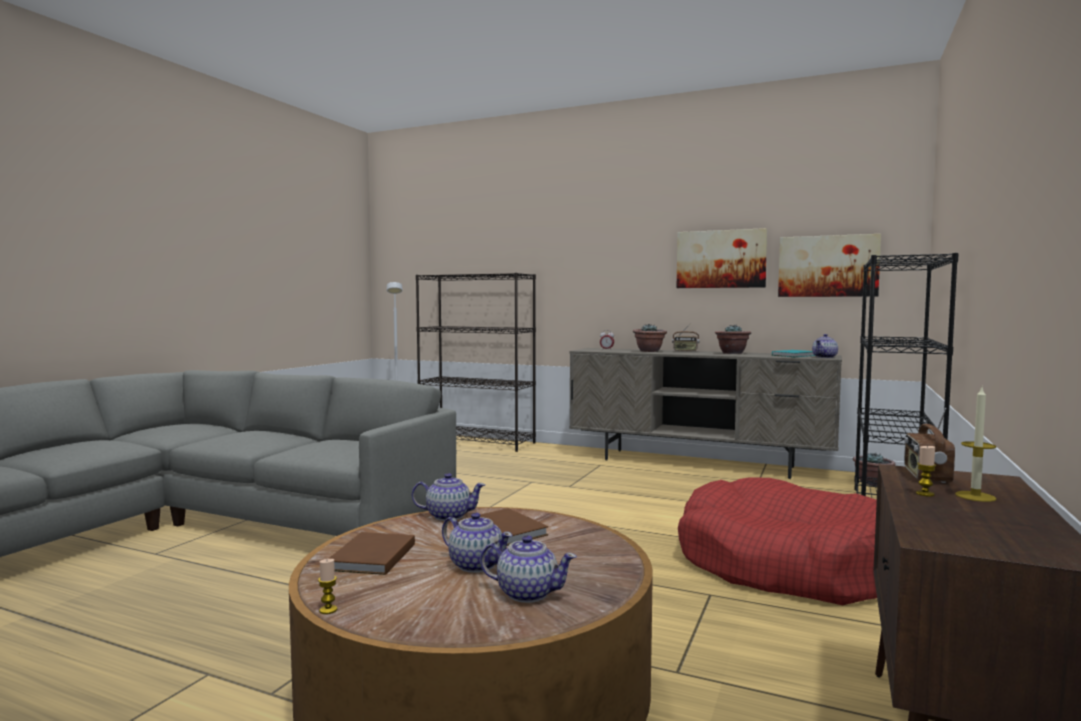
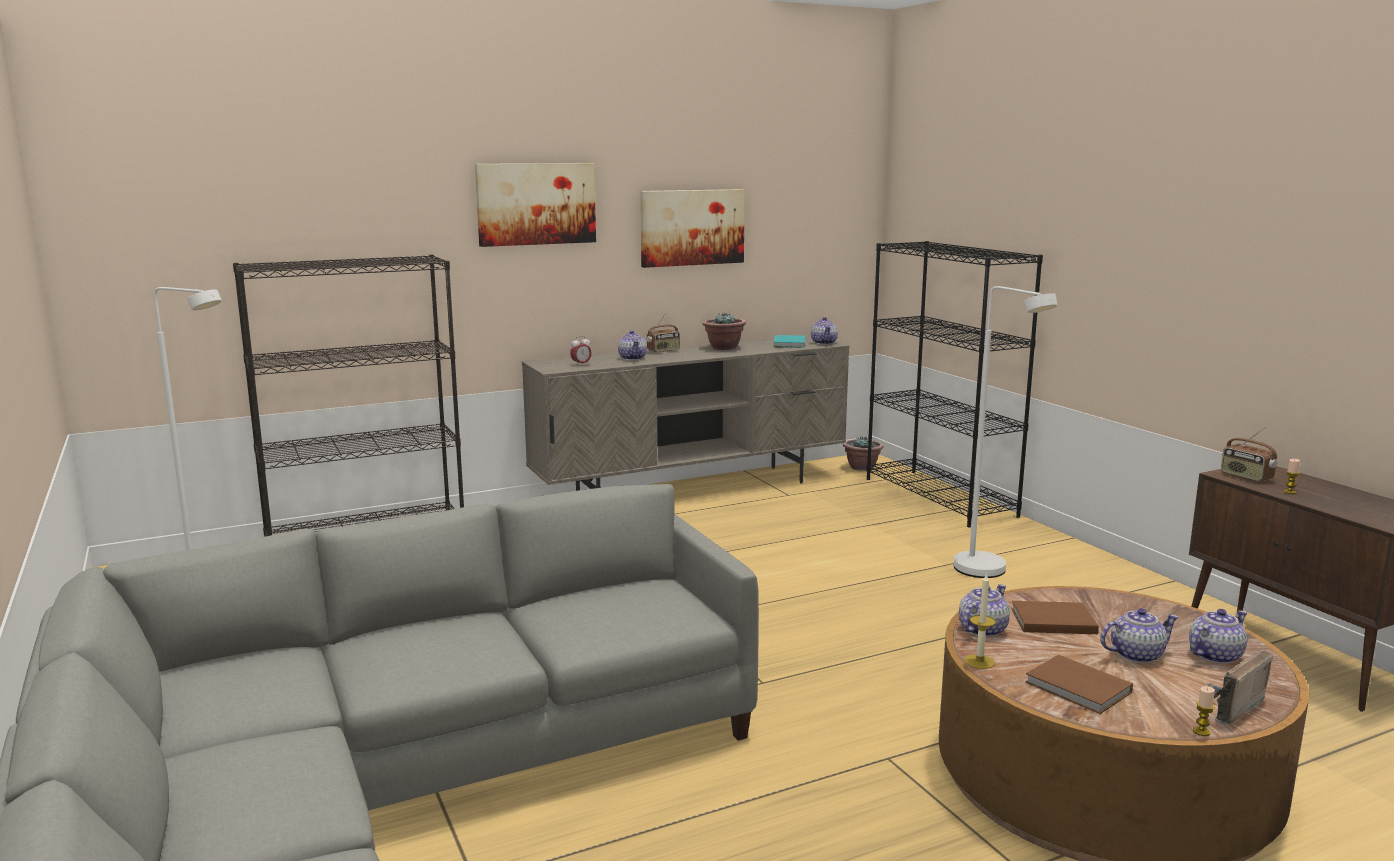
camera: 50 degrees left, 10 degrees up
(400, 613) = (1226, 707): none -> radio
(649, 351) = (632, 358): potted plant -> teapot
(783, 565) = (988, 573): red dog bed -> white floor lamp
(828, 266) = (800, 235): picture -> picture (536, 204)
(975, 496) = (1303, 486): candle -> candle (979, 661)

